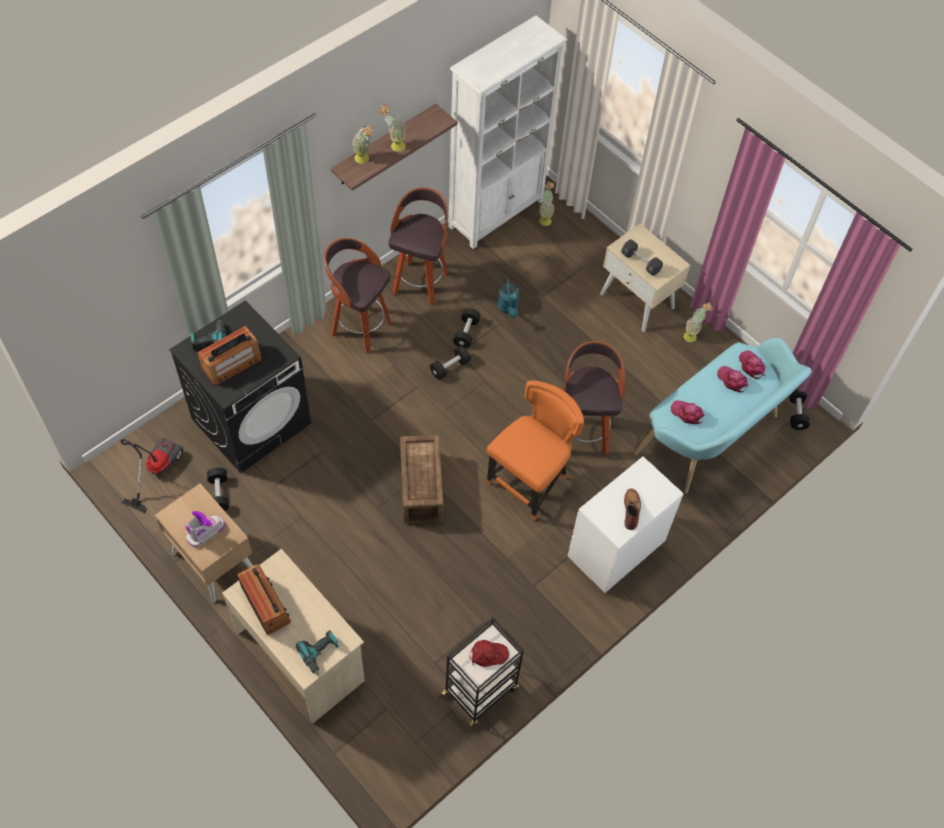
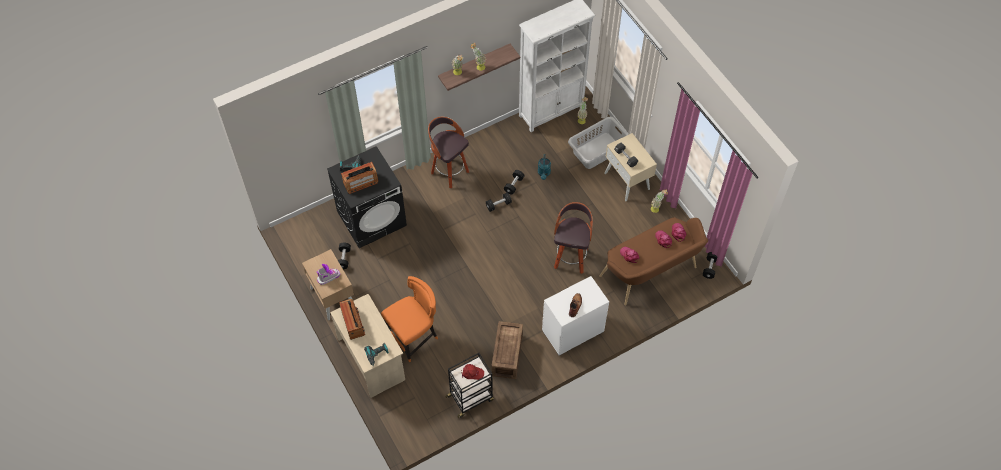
camera: 15 degrees right, 0 degrees up
(155, 470) = (310, 238): vacuum cleaner -> none
(420, 282) = (493, 148): stool -> none
(420, 489) = (463, 275): crate -> crate (506, 356)
(530, 482) = (530, 282): orange chair -> orange chair (414, 337)
(581, 262) = (598, 151): none -> grey laundry basket
(712, 438) = (651, 274): turquoise bench -> brown bench

